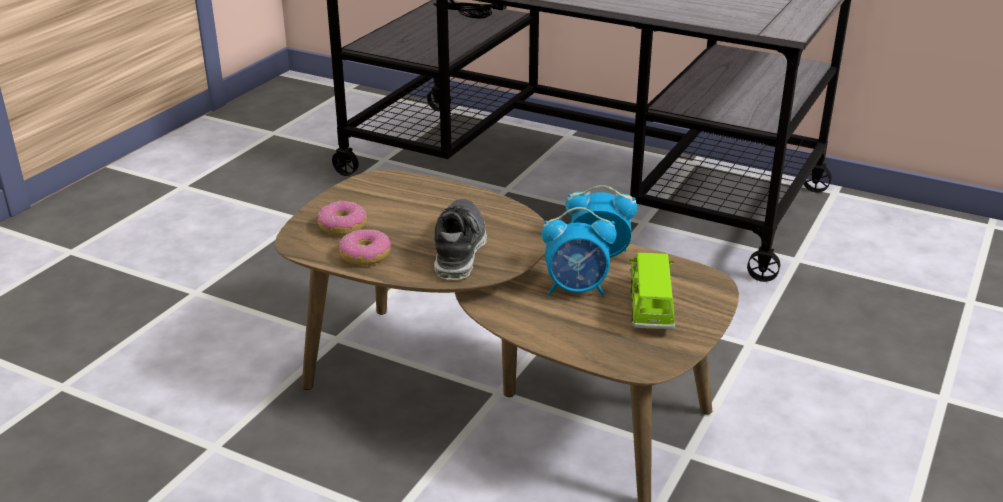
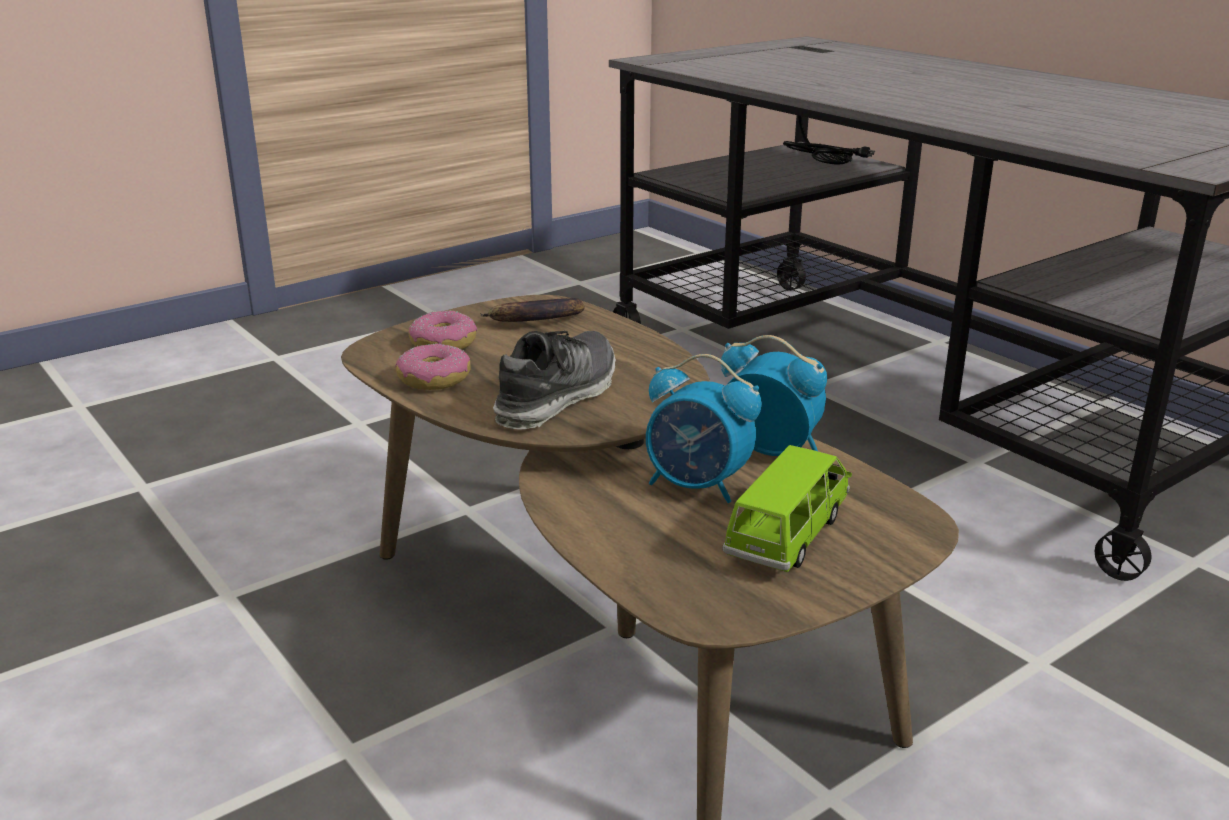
camera: 25 degrees right, 5 degrees down
(387, 194) = (535, 320): none -> banana

